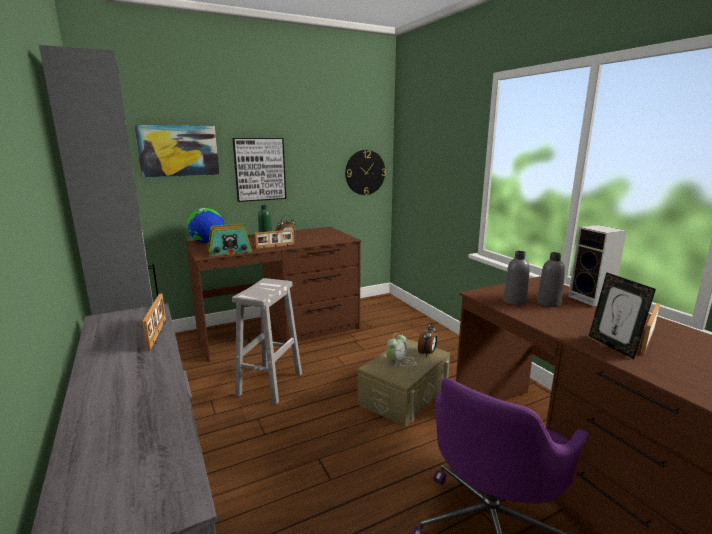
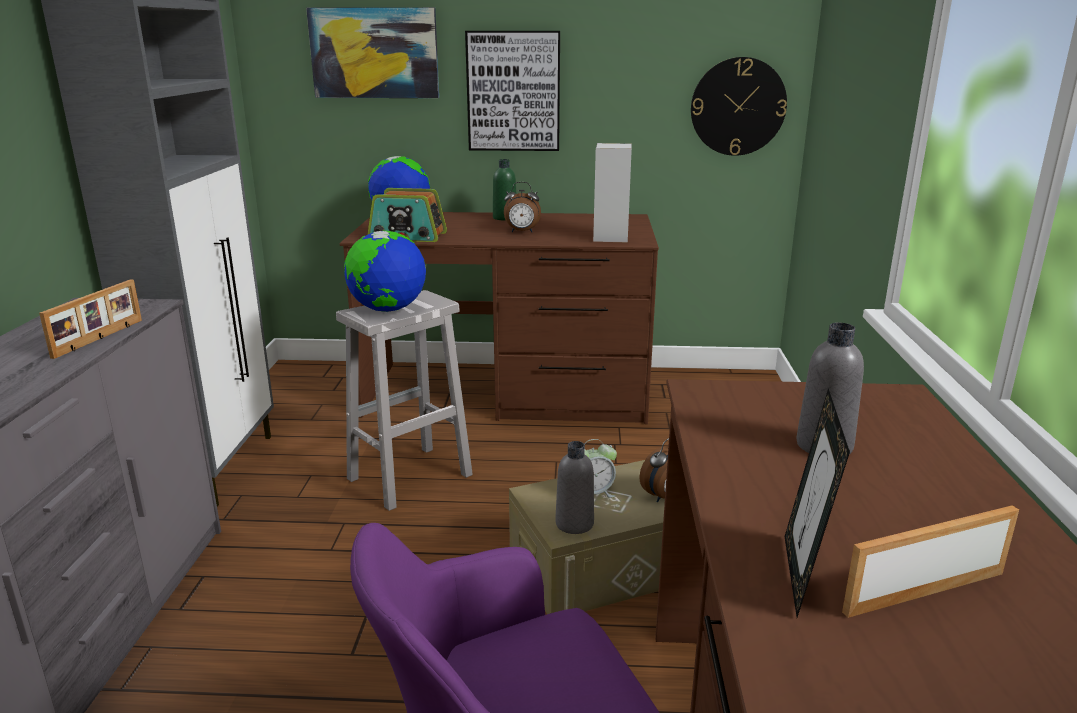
camera: 30 degrees right, 5 degrees up
(260, 291) = (387, 310): none -> globe
(275, 246) = (489, 238): picture frame -> none
(514, 301) = (750, 423): grey bottle -> grey bottle (574, 524)
(592, 299) = (959, 464): speaker -> speaker (611, 238)

